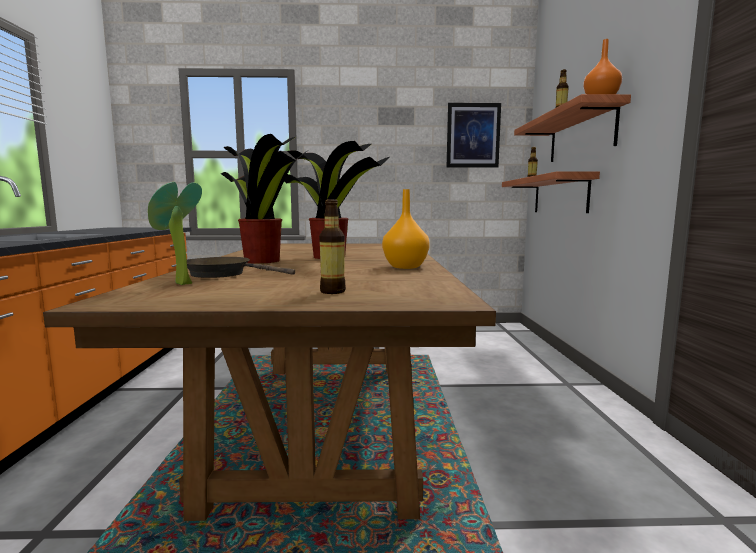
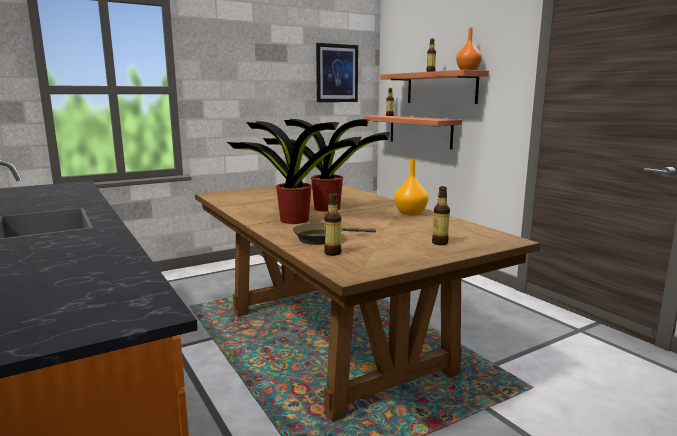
camera: 30 degrees left, 5 degrees up
(179, 284) = (332, 253): potted plant -> bottle

